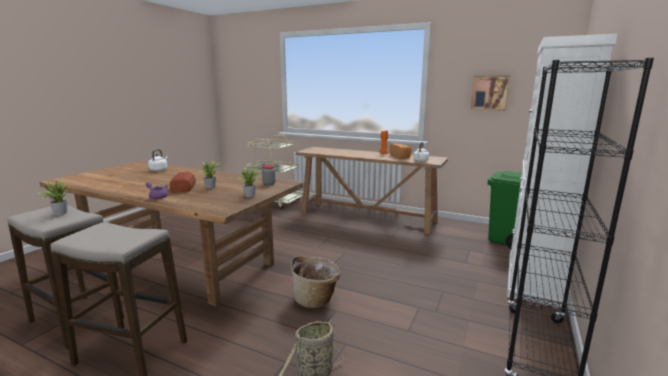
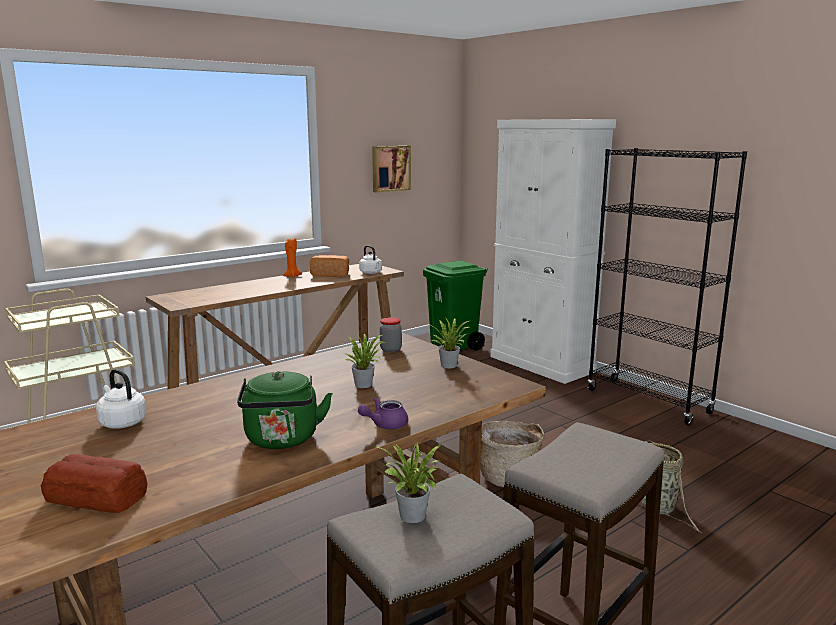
camera: 65 degrees left, 0 degrees up
(140, 187) = (282, 440): none -> green kettle
(183, 188) = (341, 404): bread -> bread (97, 497)

